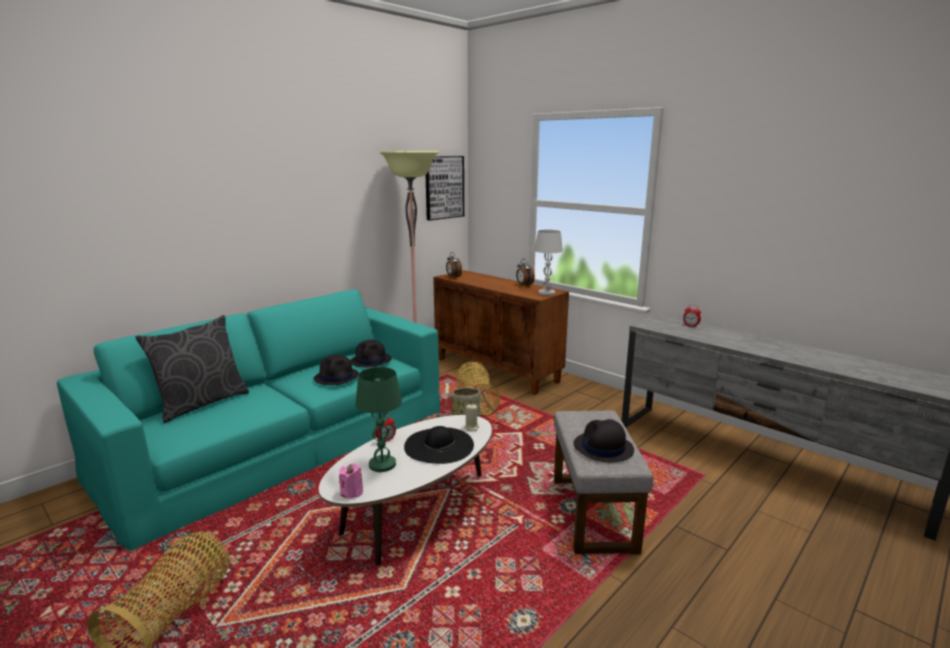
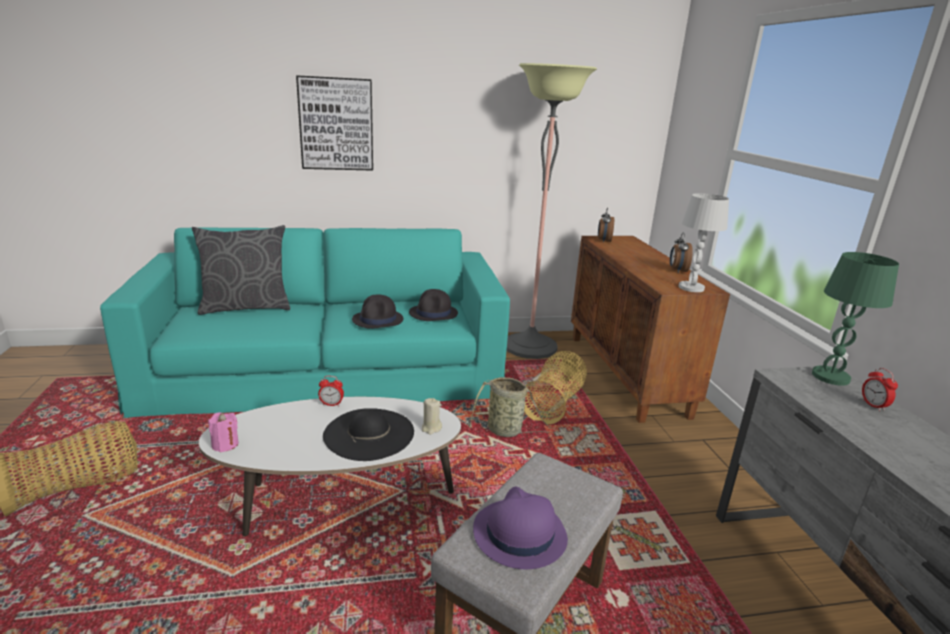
camera: 35 degrees right, 5 degrees up
(382, 464) = (290, 429): green table lamp -> green table lamp (830, 377)
(444, 187) = (626, 122): picture -> picture (336, 124)
(603, 448) = (519, 534): black hat -> purple hat

